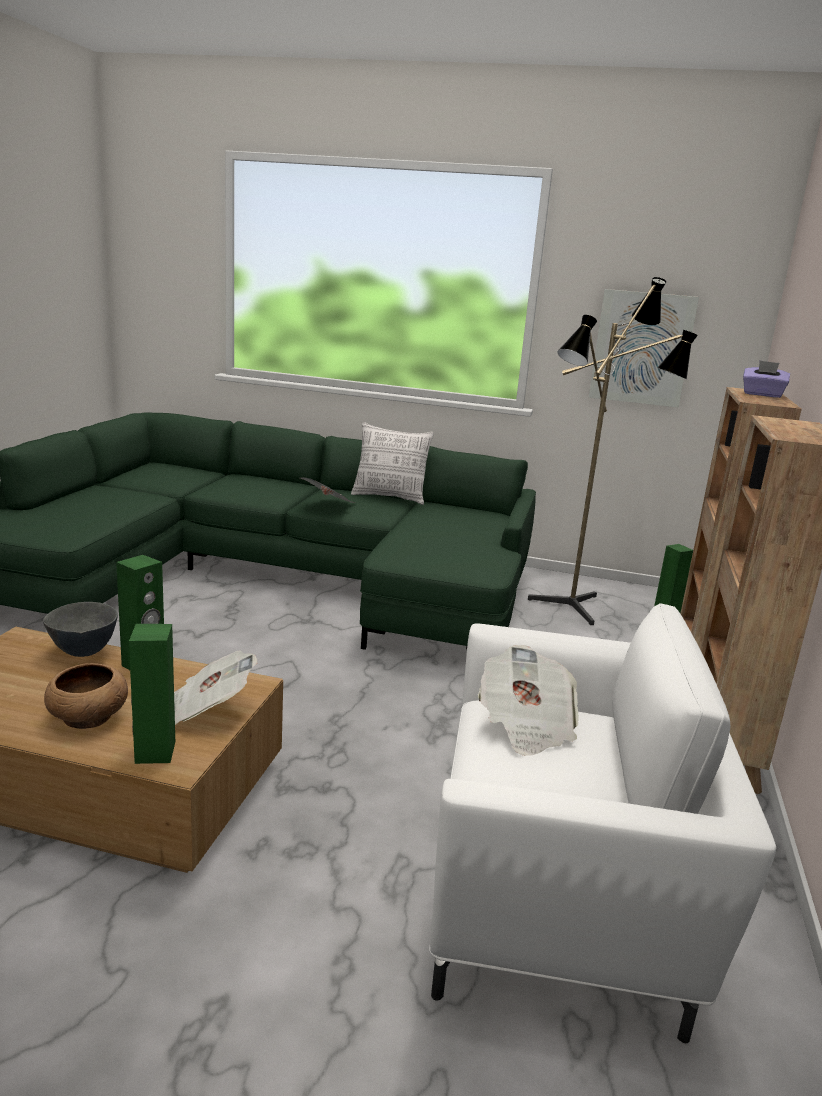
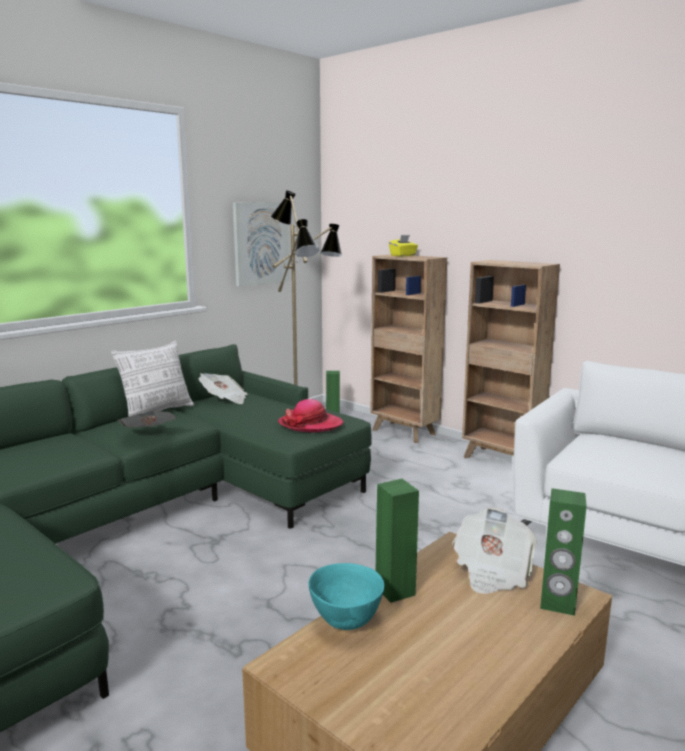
camera: 60 degrees left, 5 degrees down
(84, 652) = (347, 622): grey bowl -> turquoise bowl
(87, 718) = (490, 632): brown bowl -> none
(442, 558) = (310, 424): none -> hat
(526, 725) = (604, 451): newspaper -> newspaper (224, 399)
(762, 394) = (403, 255): purple tissue box -> yellow tissue box

